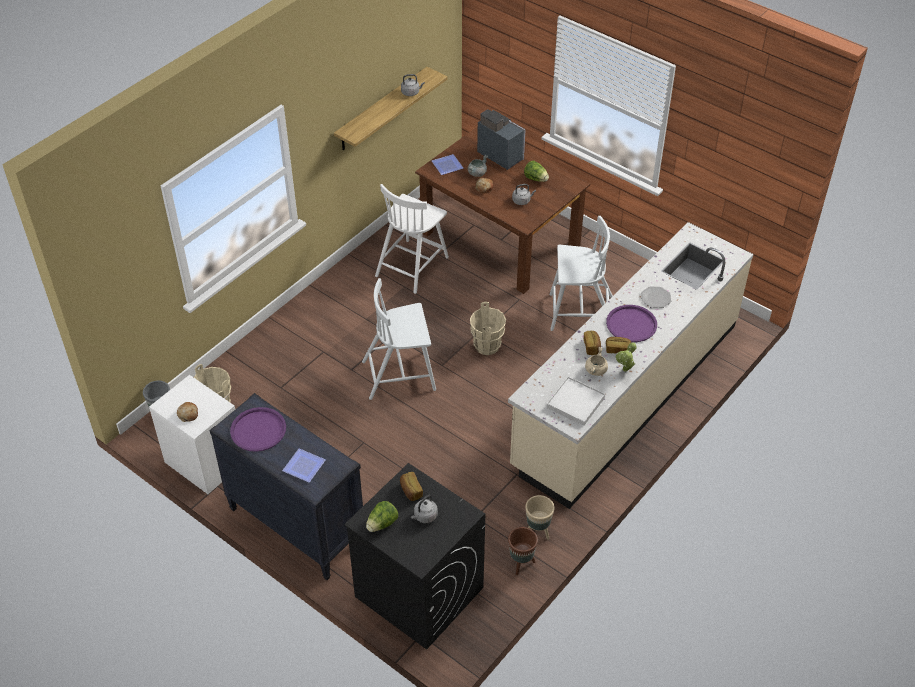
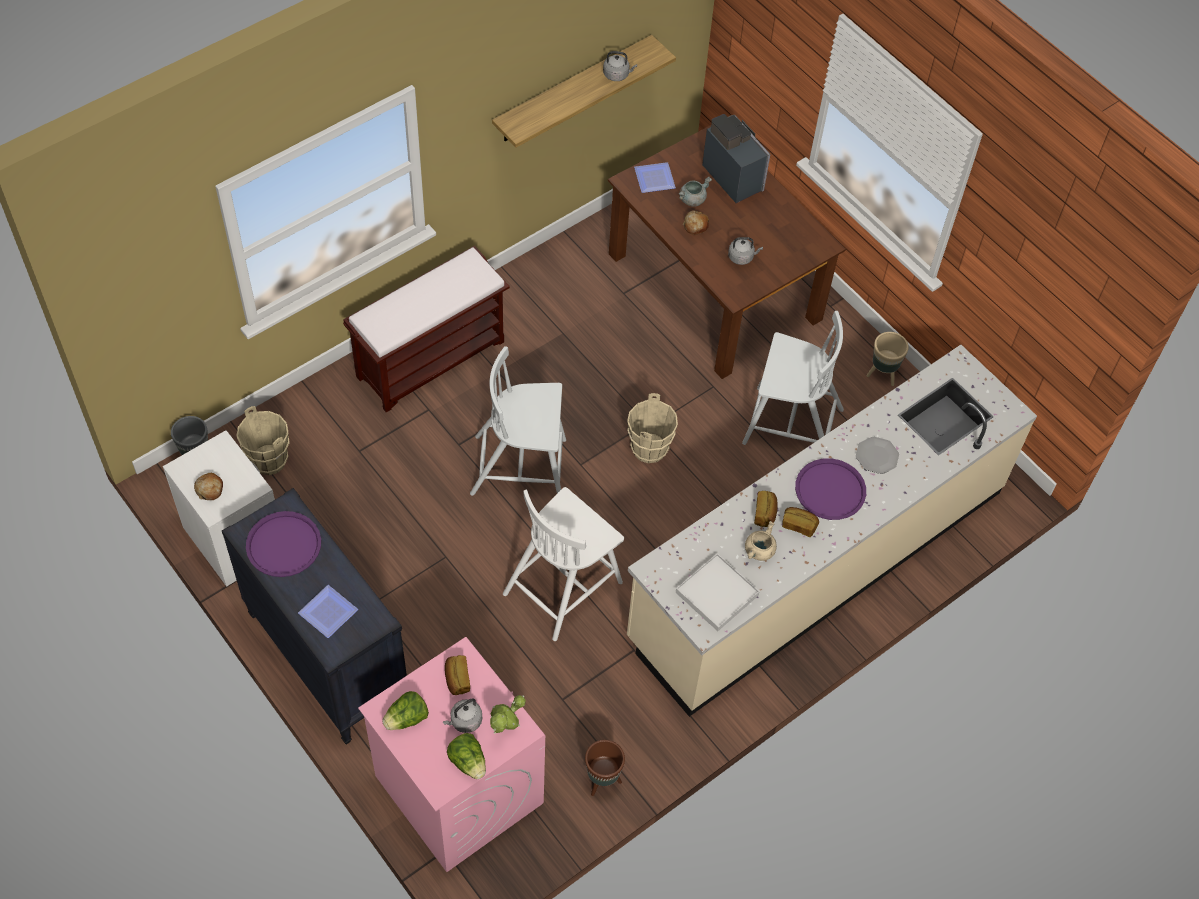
camera: 10 degrees right, 10 degrees up
(316, 319) = (431, 358): none -> brown bench
(412, 265) = (583, 303): white chair -> white chair (564, 586)
(418, 592) = (457, 789): black washing machine -> pink washing machine
(536, 179) = (771, 226): lettuce -> lettuce (468, 762)
(537, 532) = (637, 740): beige planter -> beige planter (882, 375)
(624, 371) = (798, 561): potted plant -> potted plant (506, 729)

